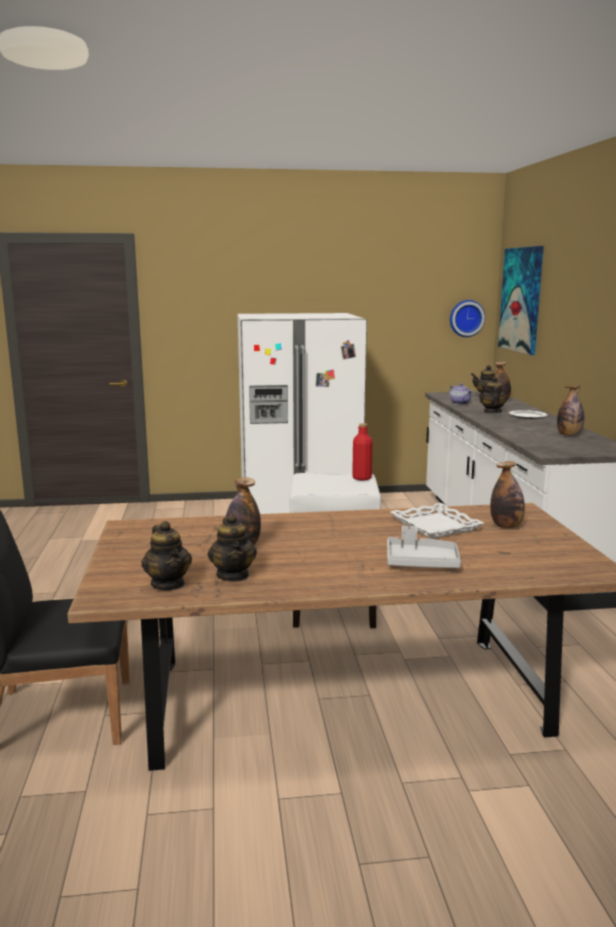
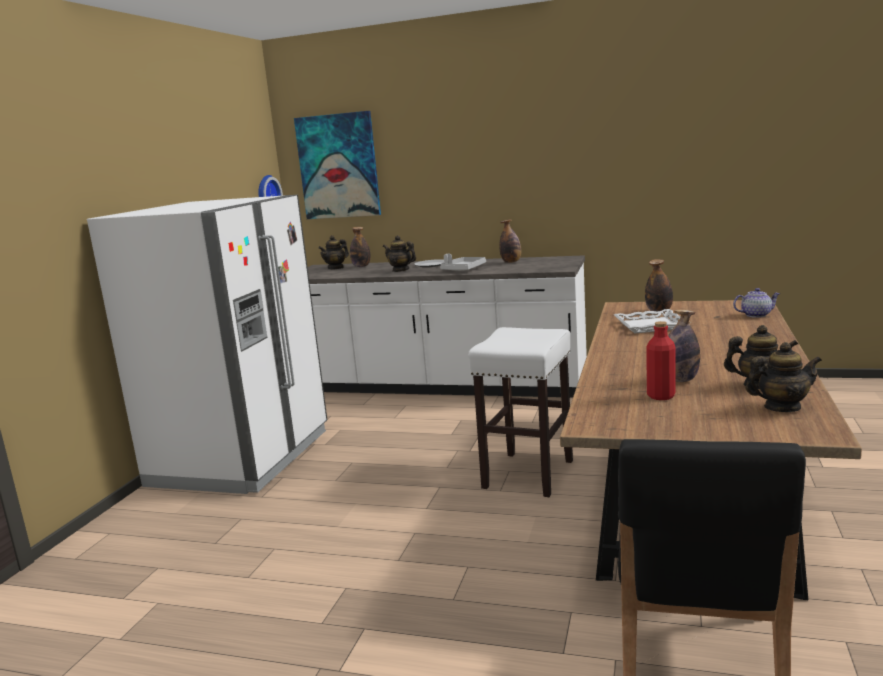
camera: 65 degrees left, 0 degrees up
(362, 478) = (516, 329): red bottle -> red bottle (661, 396)
(421, 562) = (735, 335): grey tray -> grey tray (463, 270)
(460, 403) = (348, 274): teapot -> teapot (756, 315)

